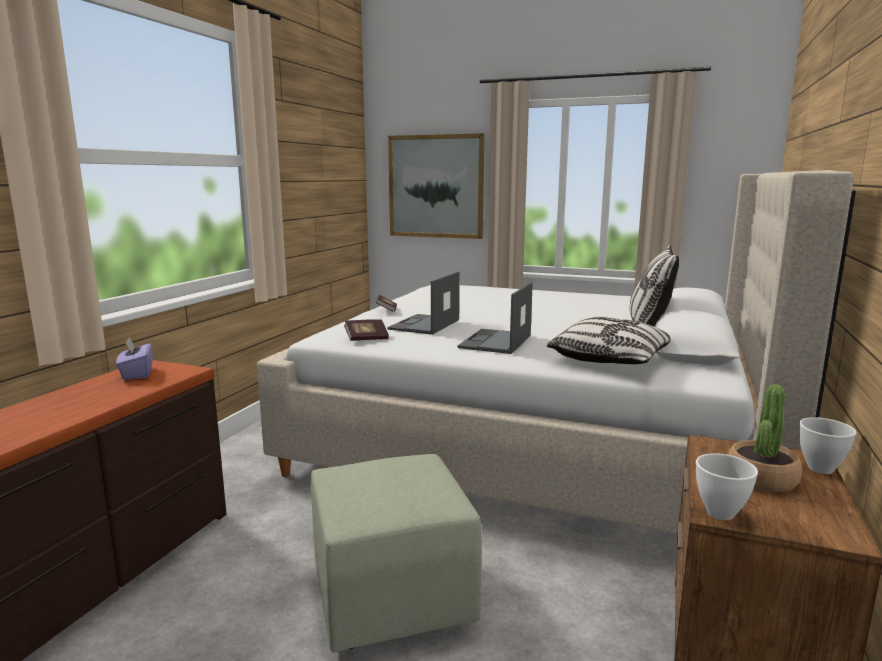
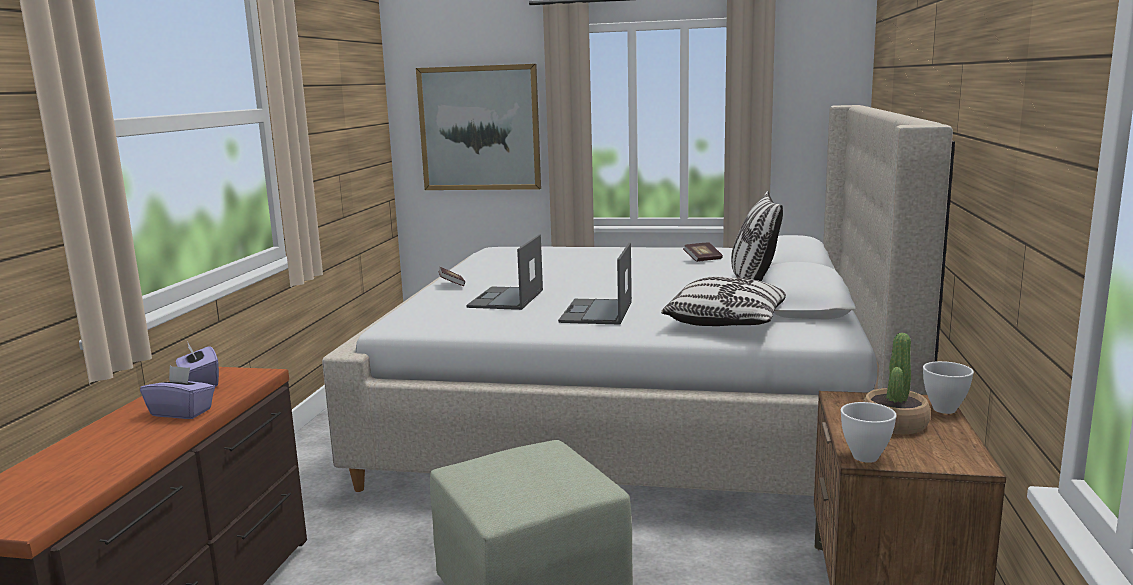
camera: 10 degrees left, 0 degrees up
(103, 397) = (182, 412): none -> purple tissue box
(366, 339) = (449, 320): book -> book (703, 260)

